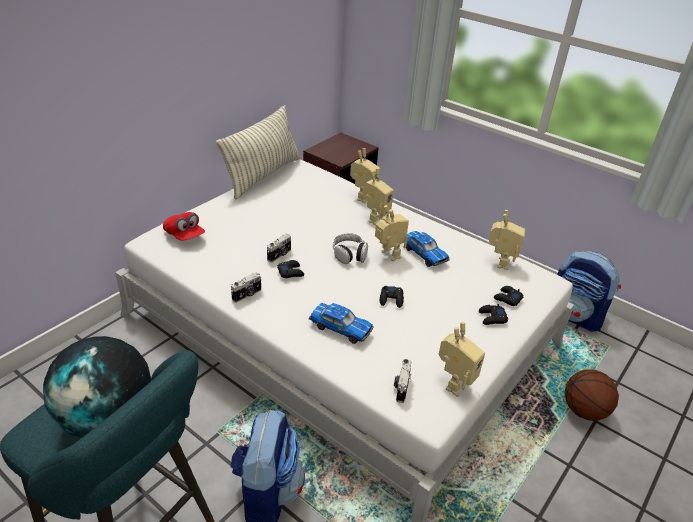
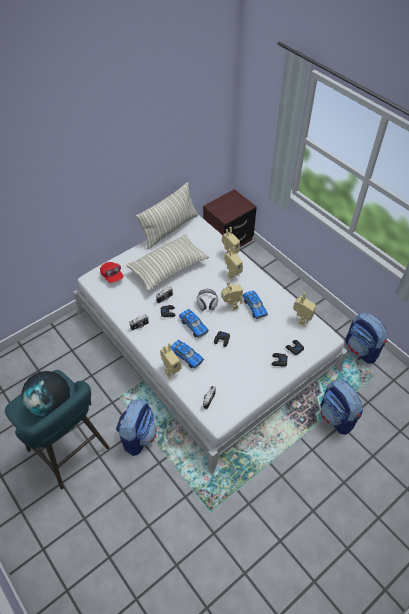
camera: 15 degrees right, 15 degrees up
(274, 219) = (168, 268): none -> pillow
(338, 285) = (193, 325): none -> toy car
(454, 384) = (239, 402): toy robot -> toy robot (170, 370)
(584, 410) = (337, 417): basketball -> backpack

